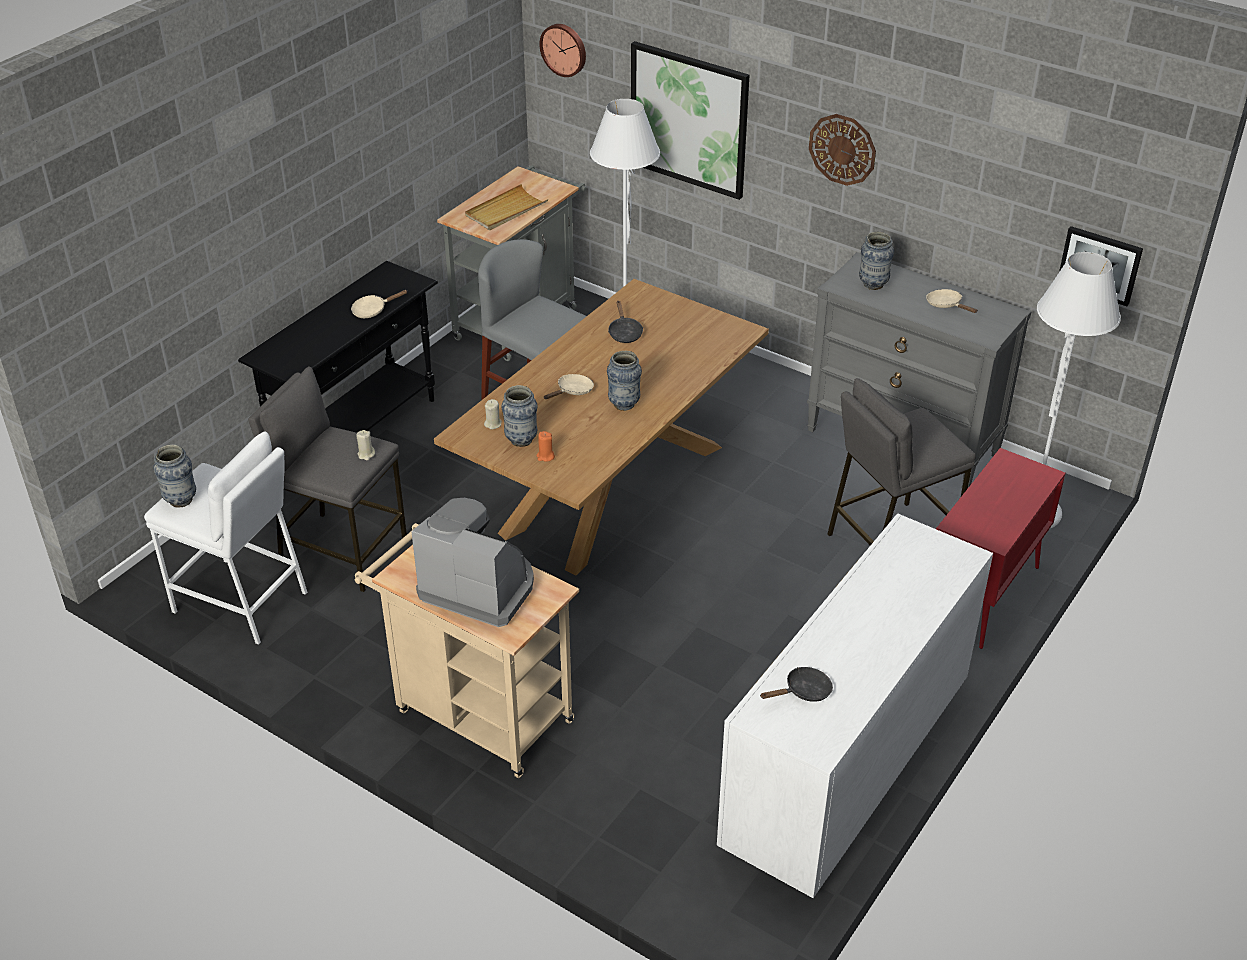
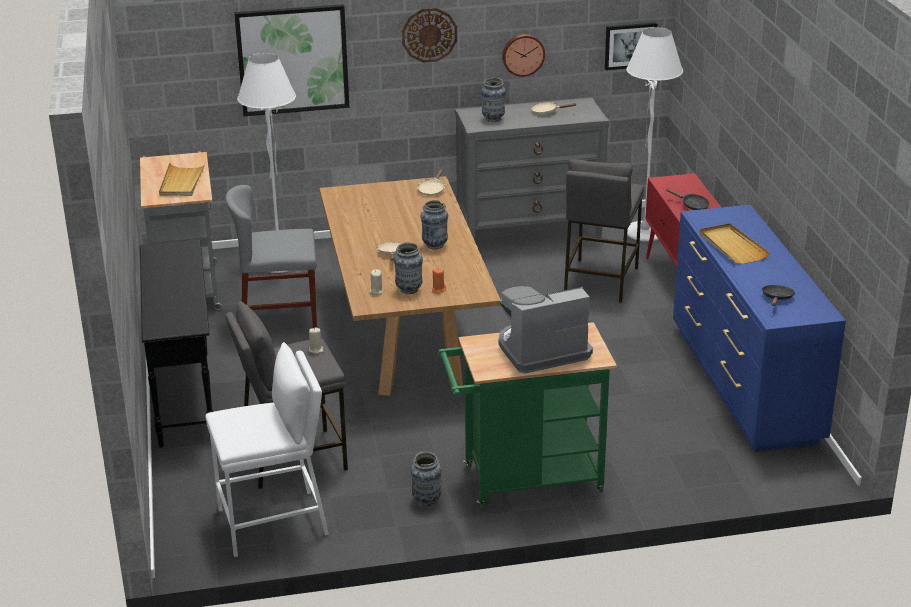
camera: 45 degrees left, 10 degrees down
(180, 500) = (237, 435): vase -> vase (426, 500)
(372, 310) = (187, 272): beige frying pan -> beige frying pan (432, 189)
(475, 712) = (524, 480): beige cart -> green cart
(564, 49) = (163, 42): wall clock -> wall clock (523, 54)
(624, 332) = (367, 214): black frying pan -> black frying pan (692, 205)
(844, 767) = (744, 385): white dresser -> blue dresser
(873, 593) = (732, 246): none -> beige tray

